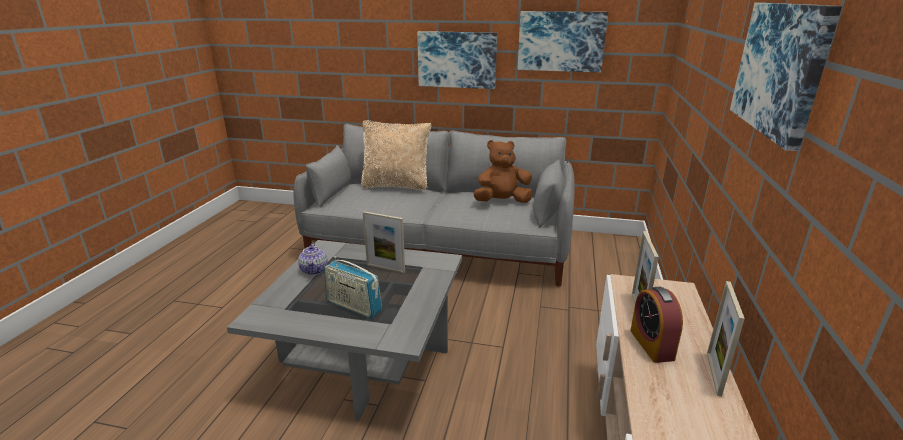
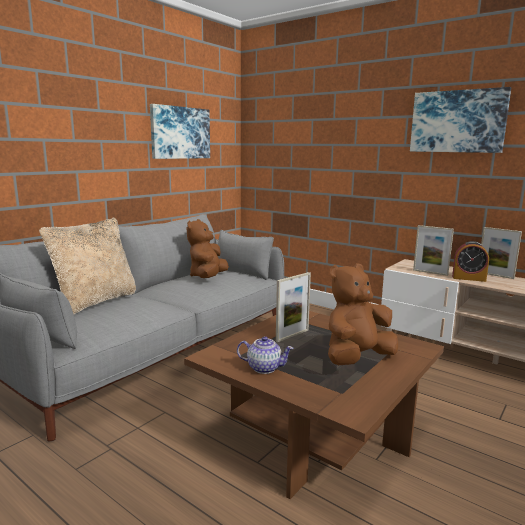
camera: 65 degrees left, 10 degrees down
(353, 306) = (357, 358): radio -> brown plush toy
(364, 356) = (315, 434): grey coffee table -> brown coffee table
(457, 59) = (97, 151): picture -> none

